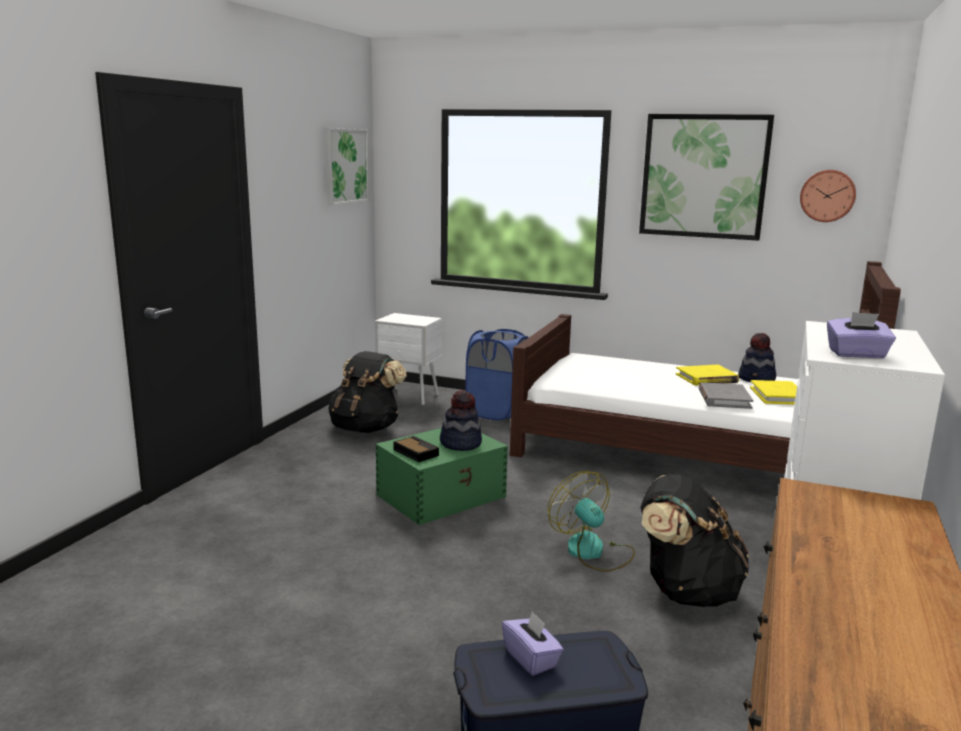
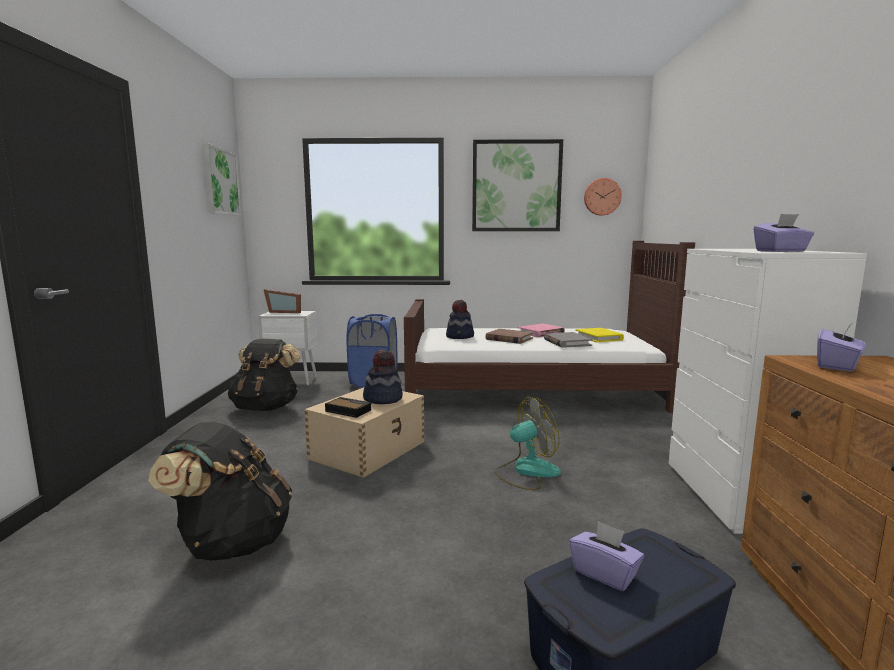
camera: 20 degrees left, 5 degrees down
(406, 317) = (284, 312): none -> picture frame
(442, 495) = (369, 449): green storage box -> beige storage box
(592, 552) = (526, 471): fan -> fan turned 120 degrees clockwise
(654, 383) = (509, 339): none -> brown book
(686, 591) = (621, 487): black backpack -> black backpack (232, 543)
(706, 378) = (540, 333): yellow book -> pink book
(757, 379) = (573, 330): hat -> hat (460, 337)
(831, 505) = (837, 366): none -> purple tissue box

